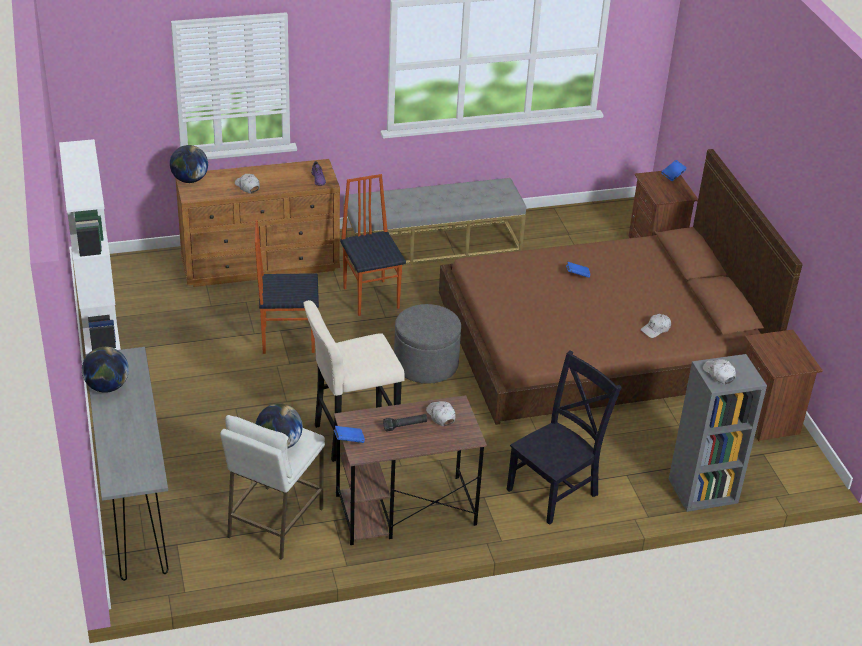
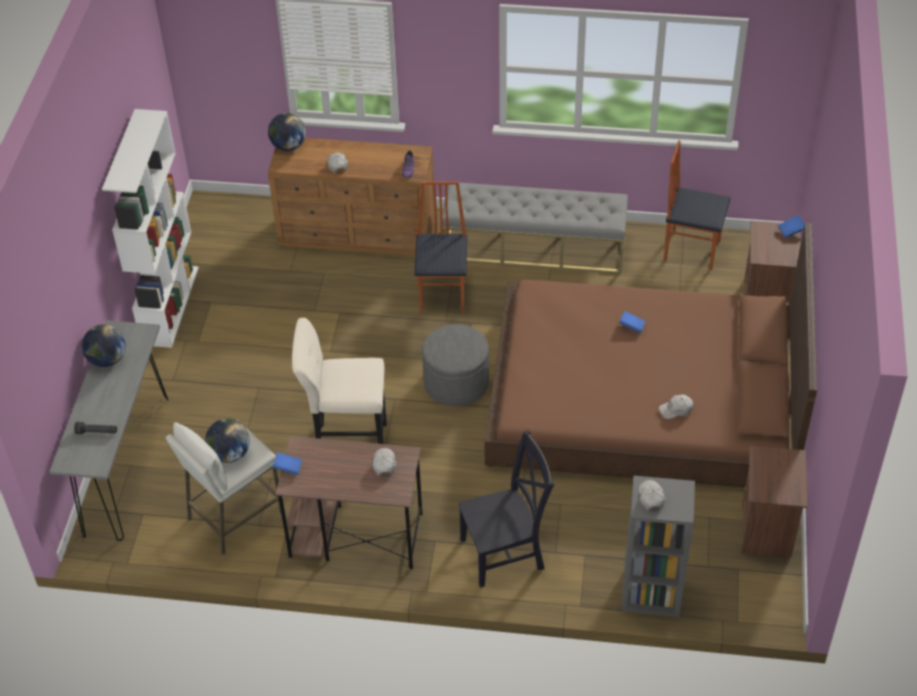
camera: 25 degrees right, 10 degrees up
(288, 338) = (342, 323): chair -> chair (691, 250)
(405, 426) = (346, 466): black flashlight -> black flashlight (97, 432)

